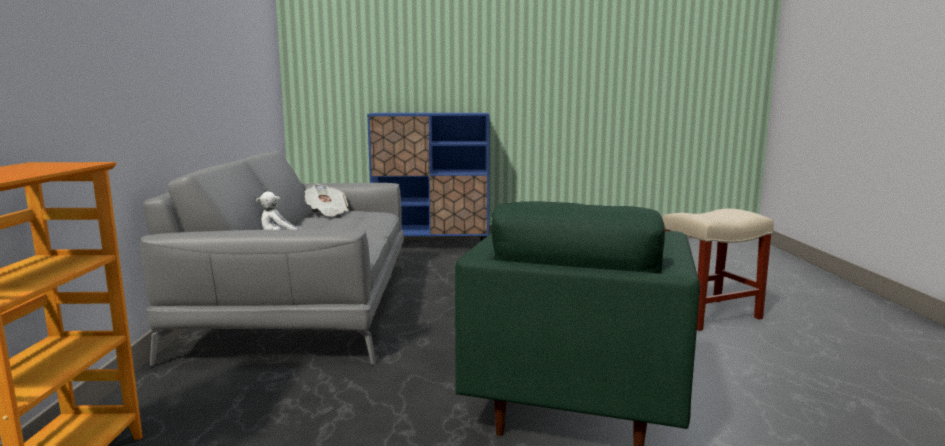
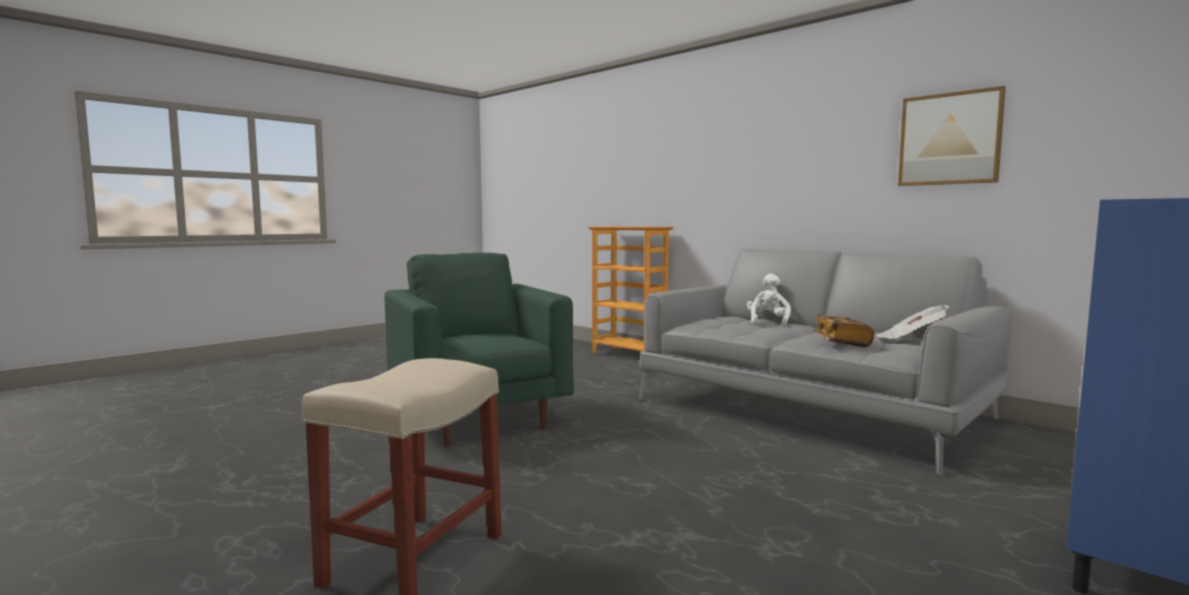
camera: 135 degrees right, 5 degrees down
(223, 54) = (949, 139): none -> picture
(368, 219) = (842, 343): none -> book

